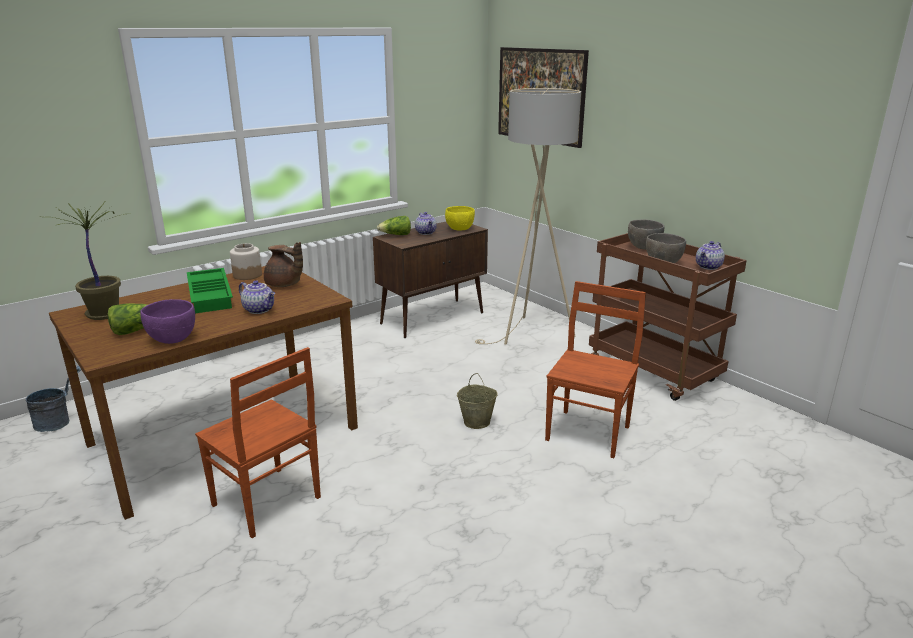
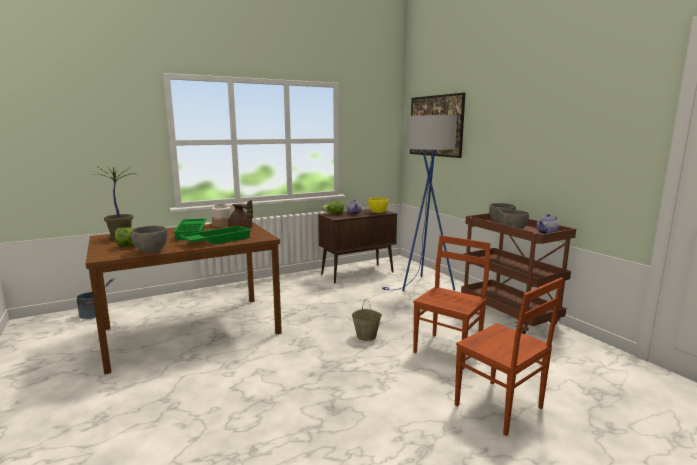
camera: 10 degrees right, 10 degrees down
(172, 339) = (151, 251): purple bowl -> grey bowl
(260, 310) = (216, 240): teapot -> green tray
(266, 503) = (200, 373): brown chair -> brown chair (499, 407)
(530, 335) = (423, 287): beige floor lamp -> blue floor lamp

